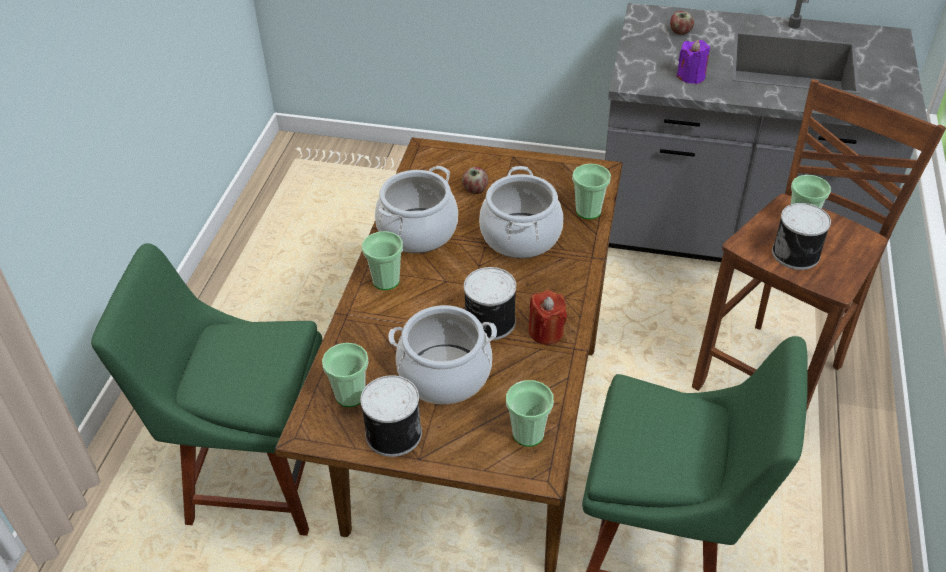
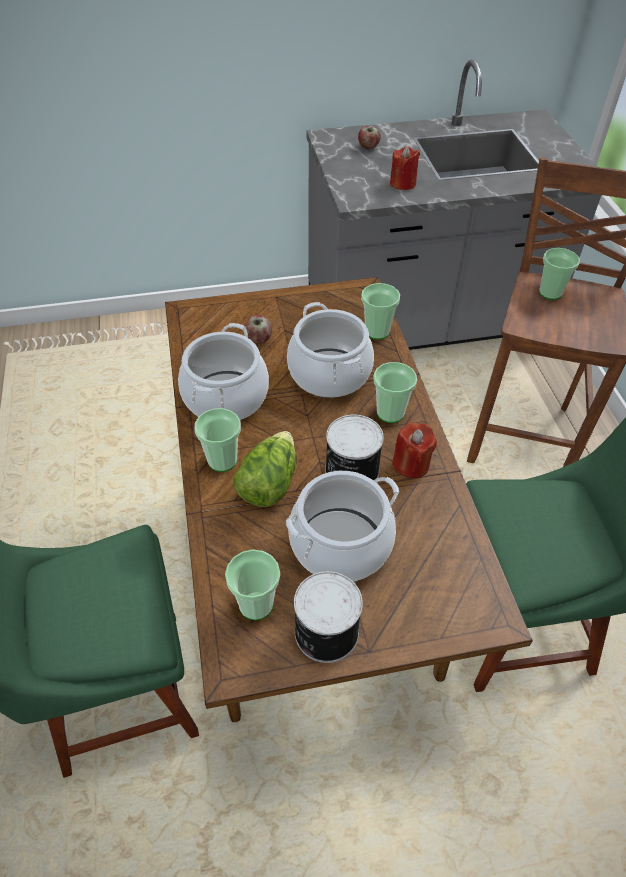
camera: 25 degrees left, 5 degrees up
(413, 309) = (268, 482): none -> lettuce
(528, 434) = (459, 580): cup -> cup (390, 412)
(691, 76) = (402, 184): purple candle -> red candle
(797, 253) = (565, 322): can -> none

